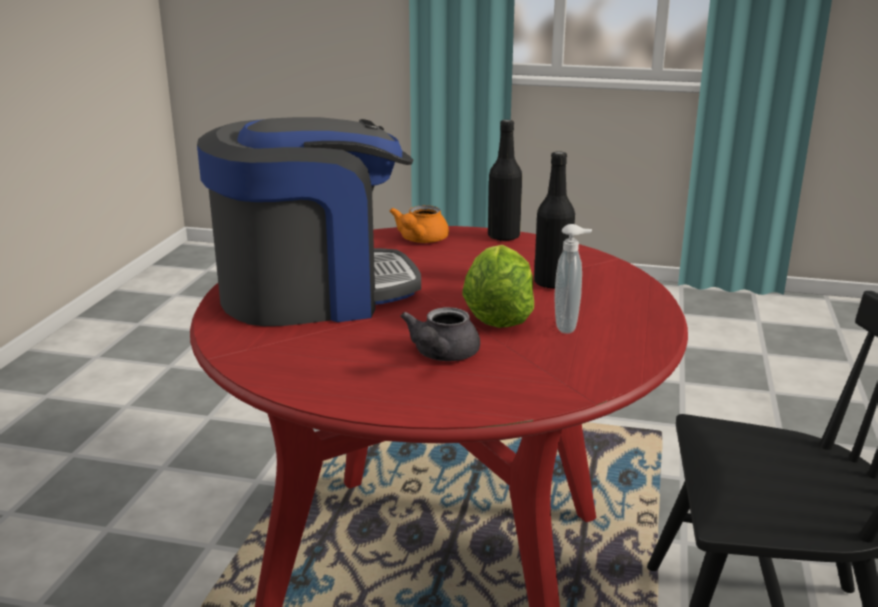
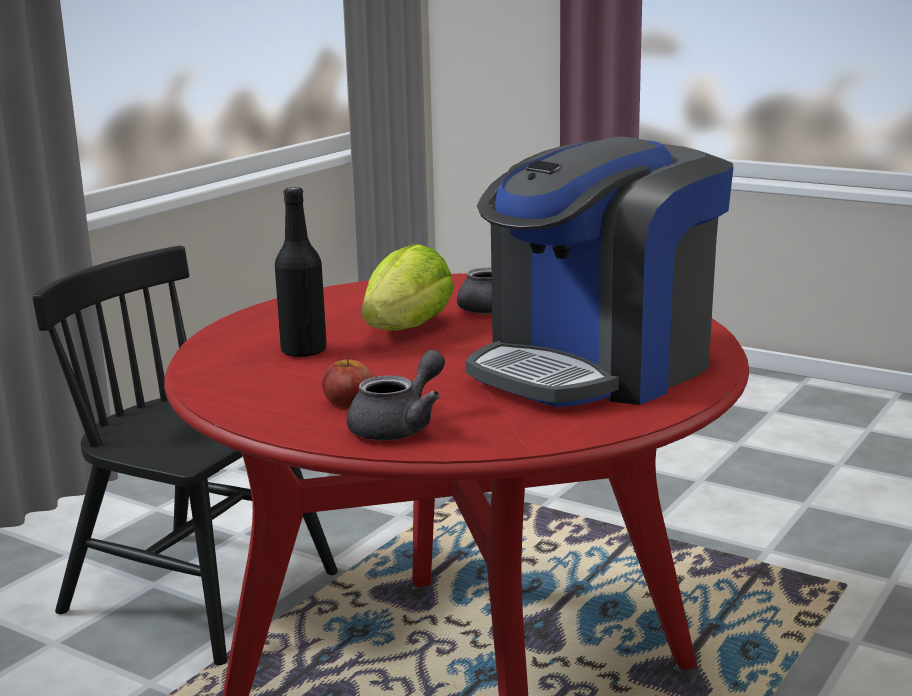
camera: 160 degrees left, 5 degrees down
(313, 293) = (597, 367): coffee machine -> coffee machine turned 45 degrees counterclockwise
(420, 240) = (399, 426): orange teapot -> grey teapot
(468, 251) = (349, 401): none -> apple
(503, 236) = (266, 418): black bottle -> none
(568, 326) = (352, 315): soap dispenser -> none

